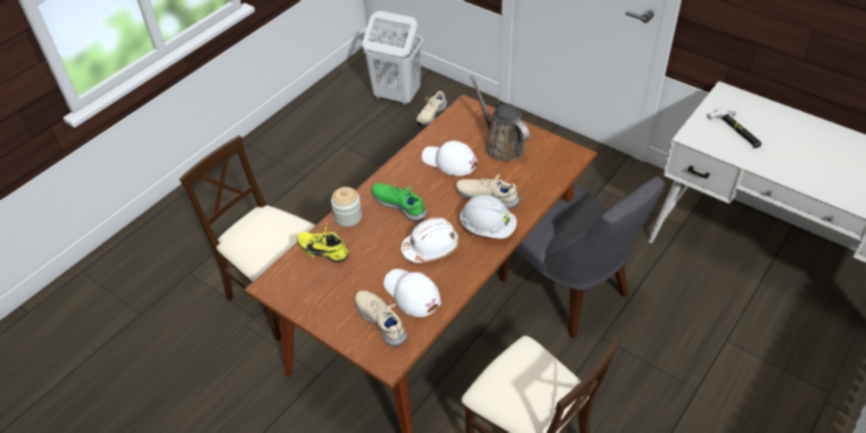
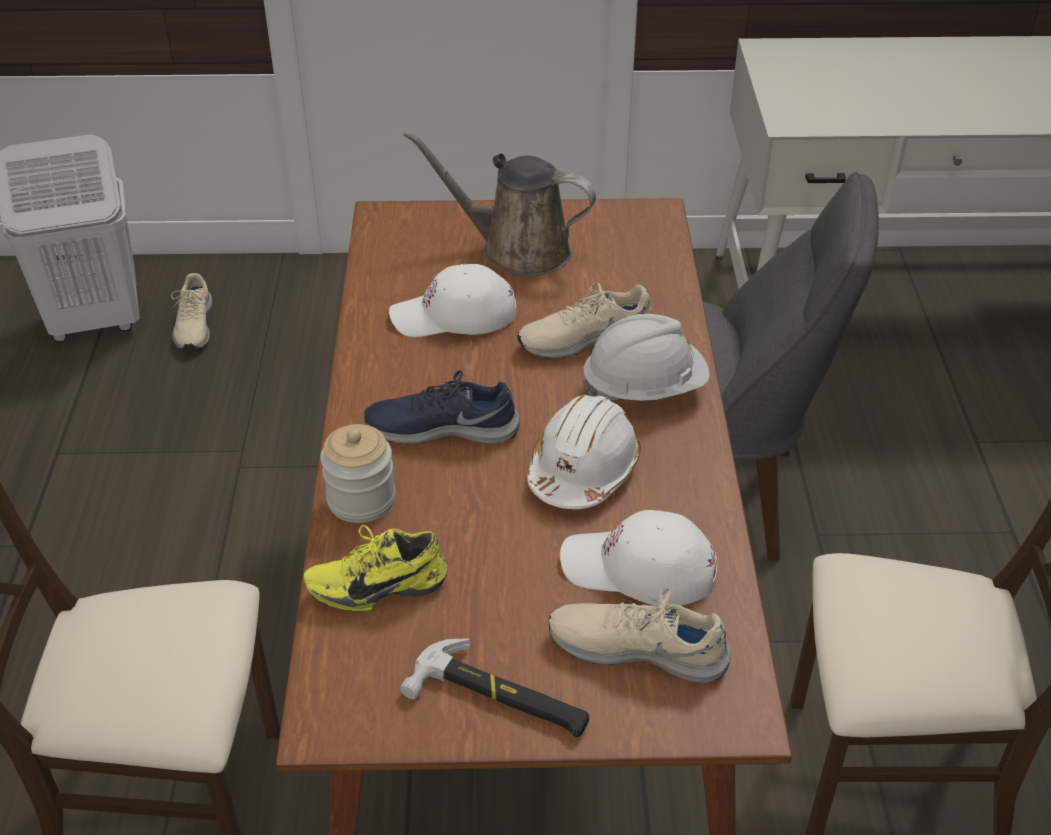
camera: 40 degrees left, 5 degrees down
(400, 204) = (442, 427): green shoe -> blue shoe
(736, 130) = (839, 91): hammer -> hammer (500, 699)

